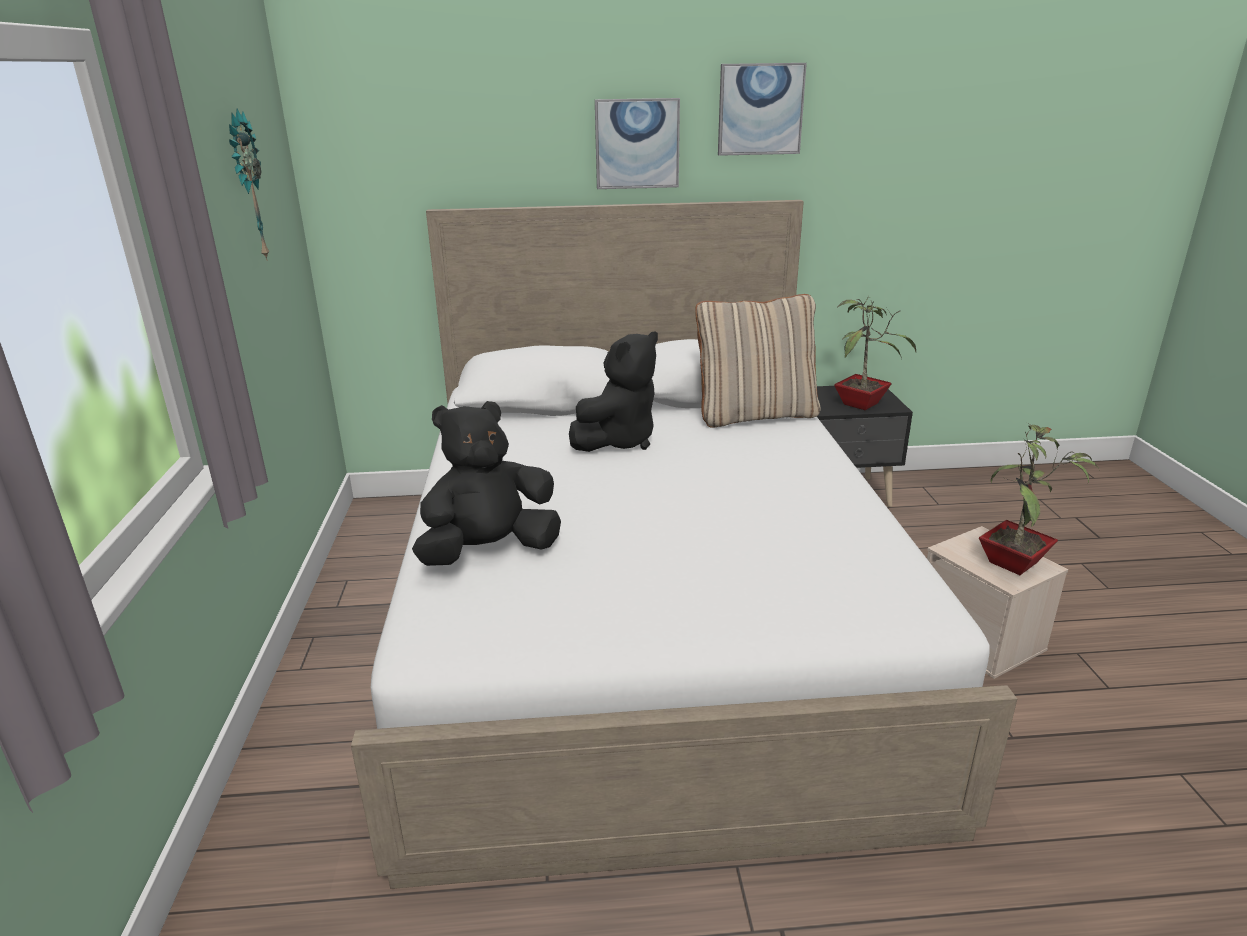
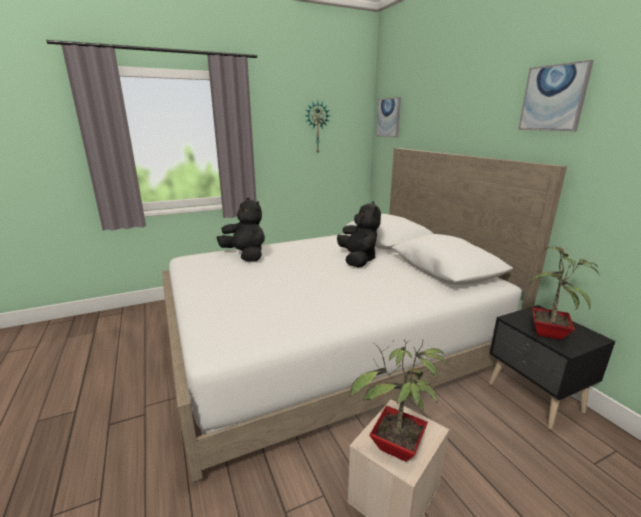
camera: 70 degrees right, 5 degrees down
(618, 441) = (358, 260): black plush toy -> black plush toy turned 120 degrees counterclockwise
(637, 144) = (479, 121): picture -> picture (389, 117)
(755, 415) = (428, 284): beige pillow -> none

